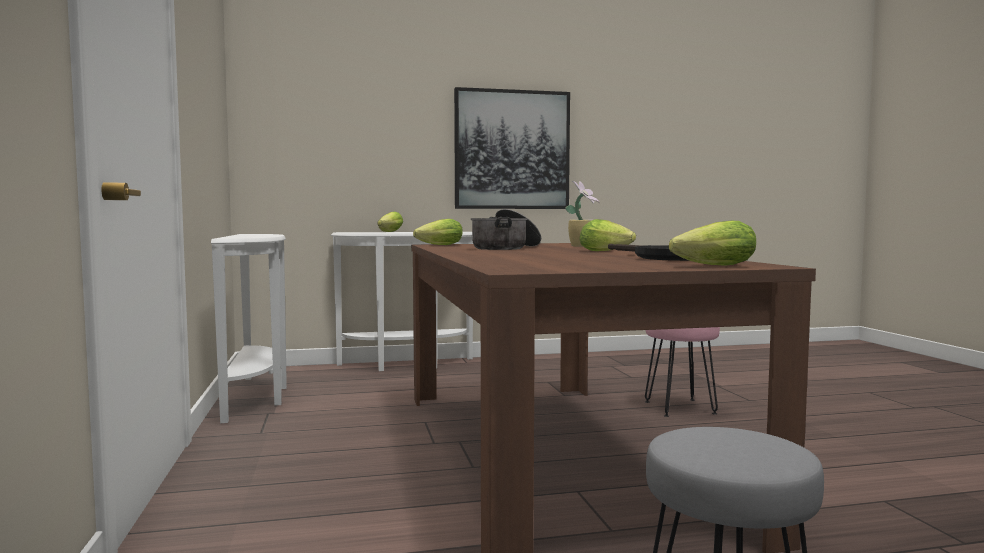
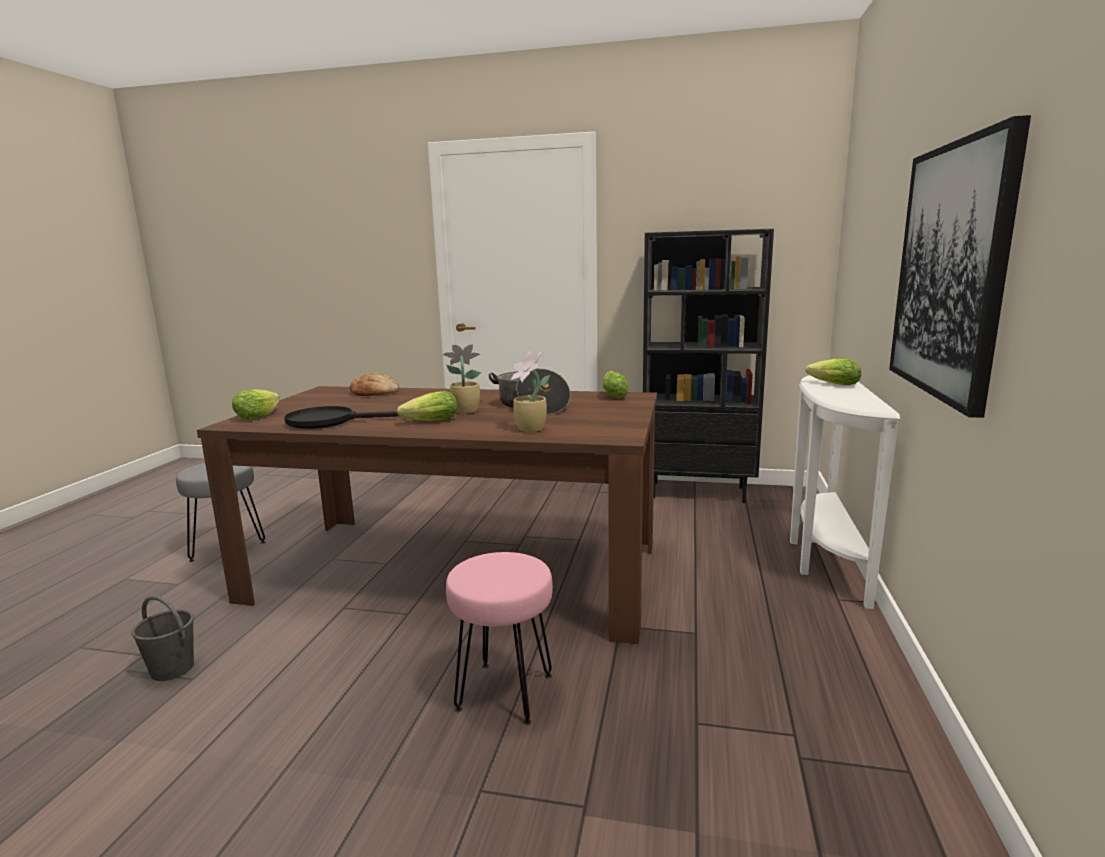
camera: 115 degrees right, 10 degrees up
(258, 396) = (698, 492): white console table -> black bookcase
(505, 262) = (375, 392): none -> bread
(552, 251) = (464, 411): none -> potted plant
(903, 516) = (173, 669): none -> grey bucket

